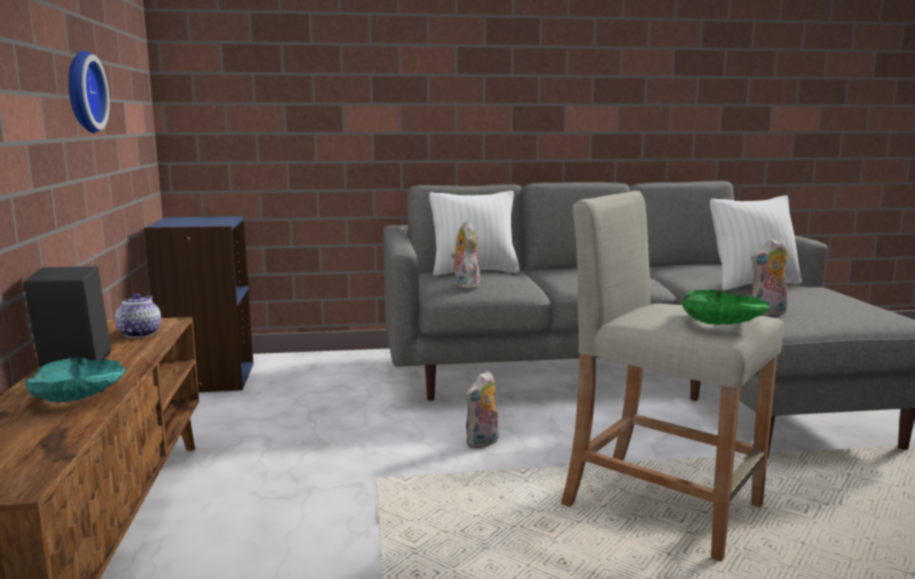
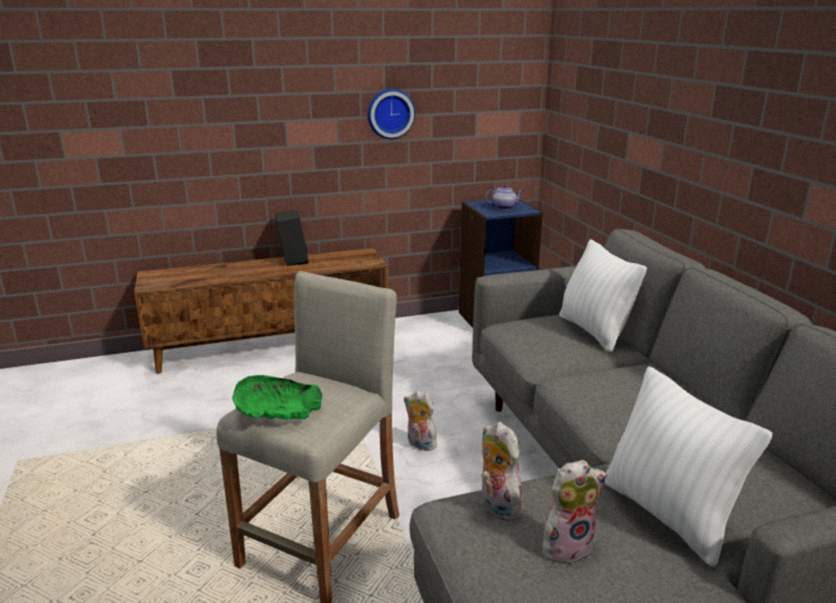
camera: 80 degrees right, 10 degrees up
(78, 394) = (247, 271): turquoise bowl -> none
(139, 333) = (346, 261): teapot -> teapot (504, 207)
(465, 285) = (529, 331): plush toy -> plush toy (567, 546)

